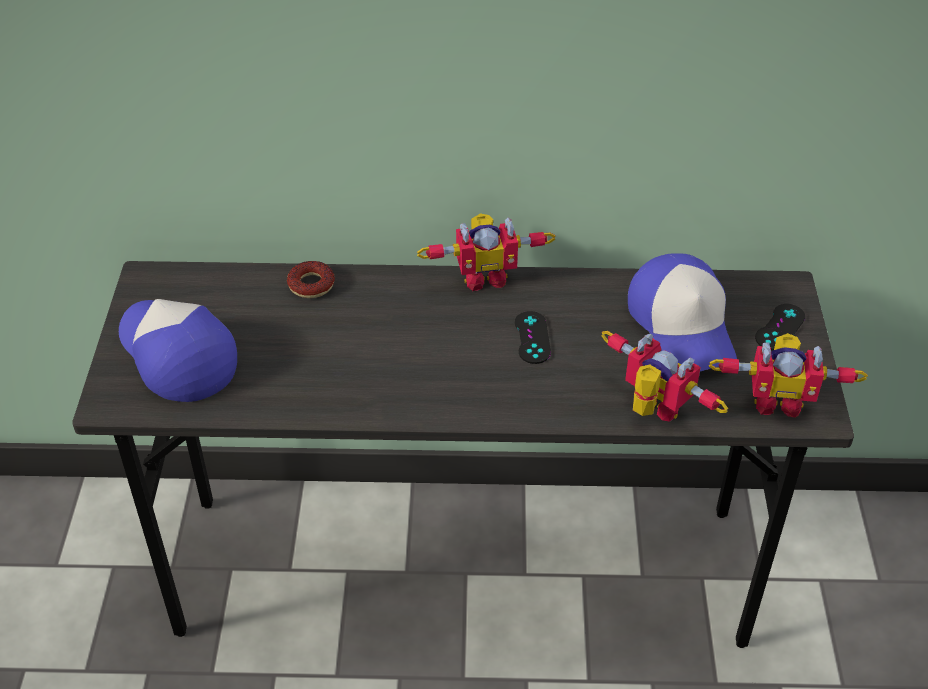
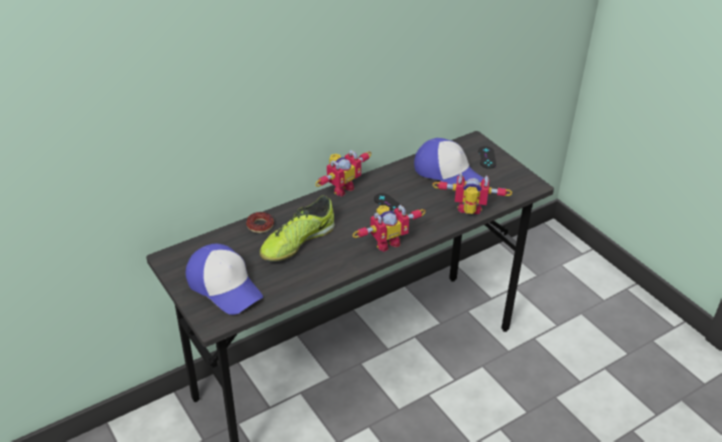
camera: 35 degrees left, 5 degrees down
(176, 355) = (225, 286): cap -> cap turned 150 degrees counterclockwise
(336, 335) = (297, 242): none -> shoe
(777, 400) = (513, 186): toy robot -> toy robot (386, 242)

